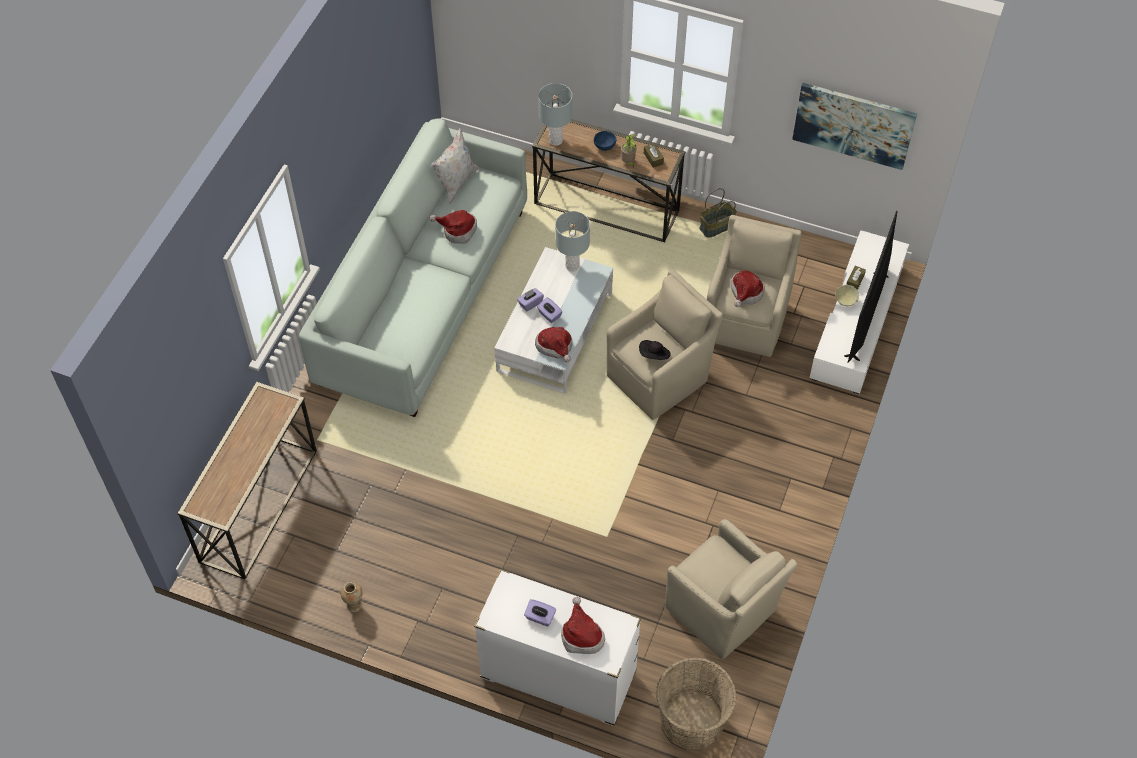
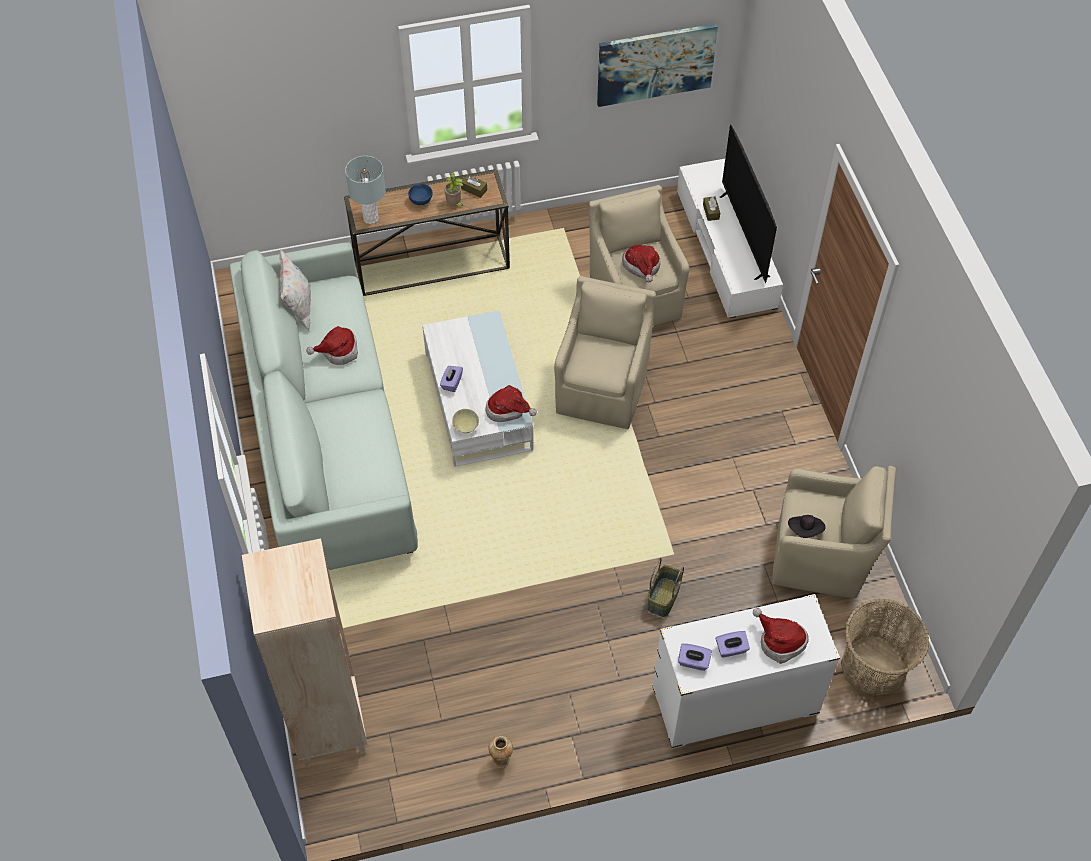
camera: 35 degrees left, 0 degrees up
(258, 504) = (328, 726): console table -> beige bookcase
(549, 315) = (477, 384): purple tissue box -> purple tissue box (693, 662)
(572, 266) = (462, 328): grey table lamp -> none
(654, 355) = (610, 364): black hat -> black hat (805, 530)
(716, 227) = (543, 231): basket -> basket (664, 598)
(845, 301) = (717, 233): beige bowl -> beige bowl (465, 427)

